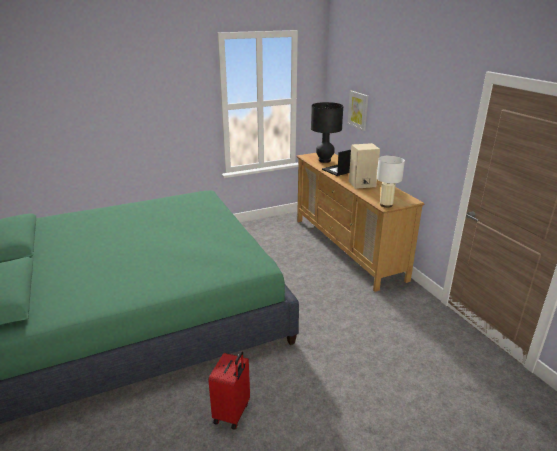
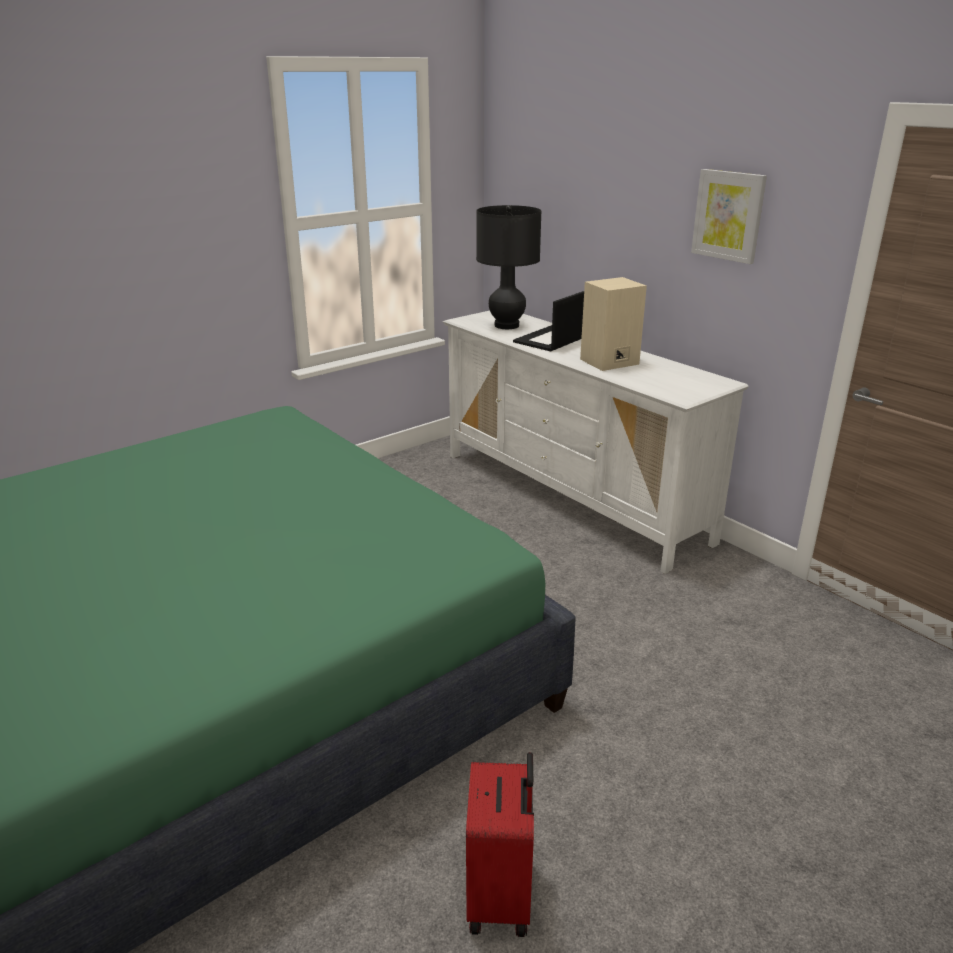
camera: 15 degrees left, 0 degrees up
(346, 248) = (570, 496): brown dresser -> white dresser
(358, 110) = (570, 217): picture -> picture (728, 215)
(386, 205) = (682, 395): white table lamp -> none

